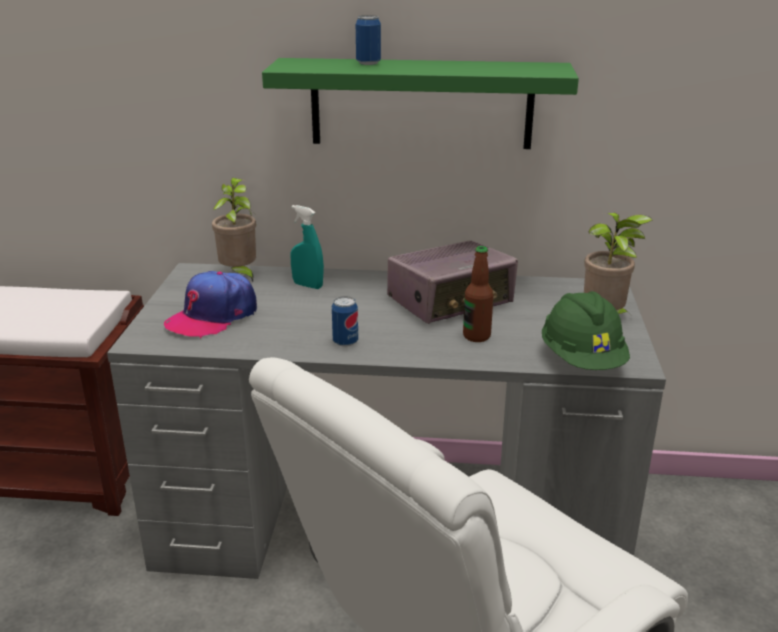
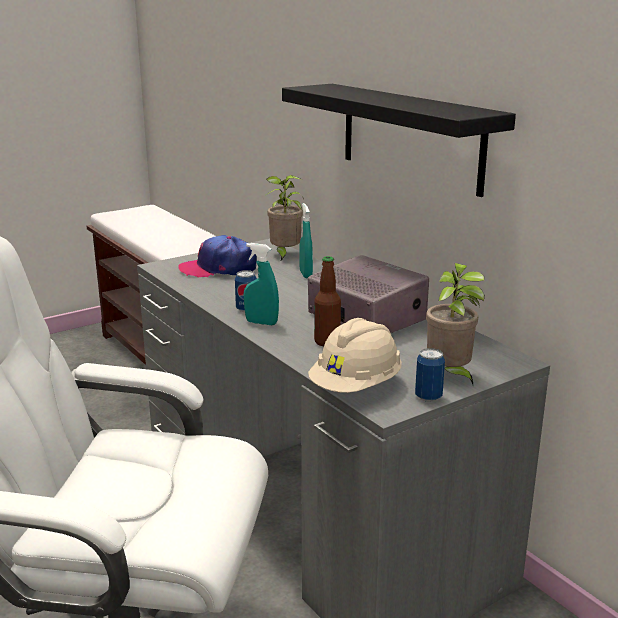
camera: 50 degrees right, 5 degrees down
(368, 63) = (363, 92): can -> can (428, 397)
(389, 347) = (261, 323): none -> turquoise spray bottle
(421, 103) = (410, 137): green shelf -> black shelf
(451, 302) = (366, 318): radio -> radio turned 150 degrees counterclockwise
(582, 360) = (356, 387): green hard hat -> beige hard hat

